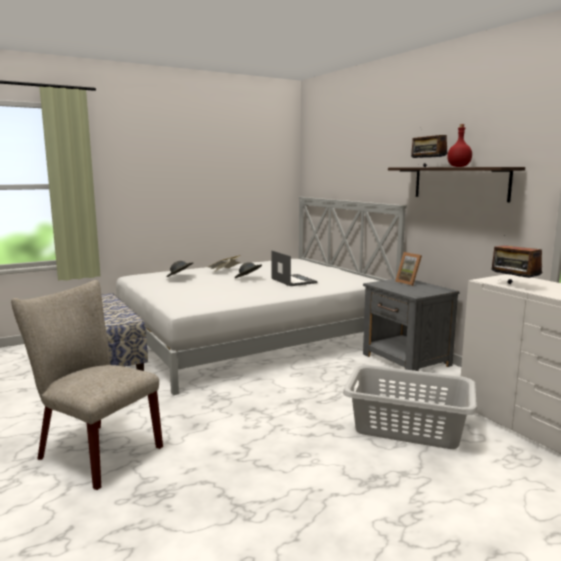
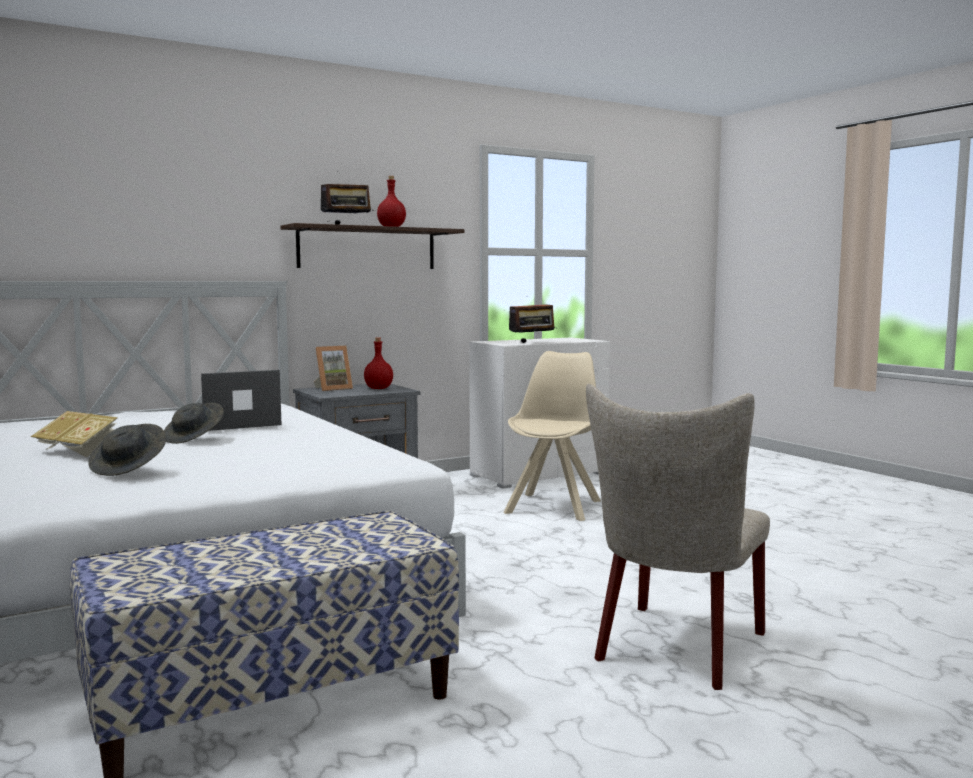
camera: 90 degrees left, 5 degrees down
(408, 428) = (554, 506): grey laundry basket -> beige chair
(418, 290) = (378, 388): none -> red bottle

